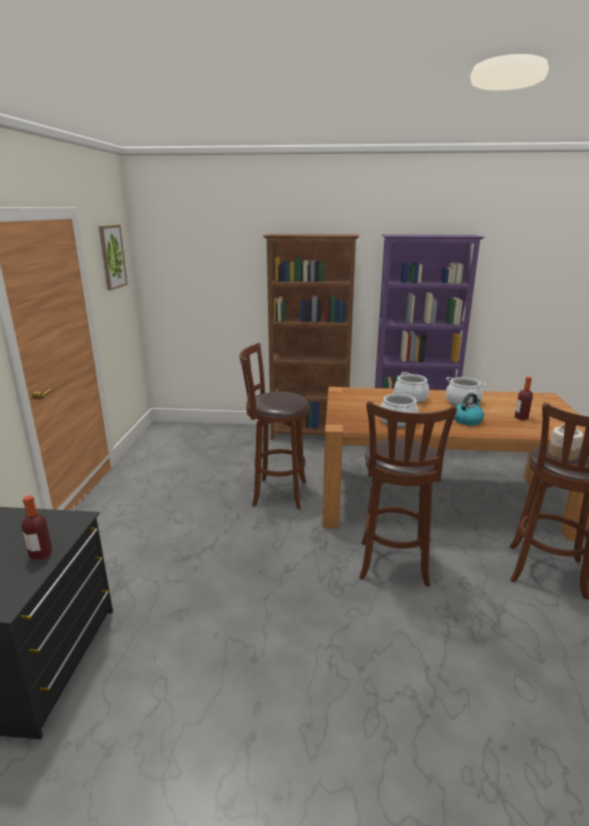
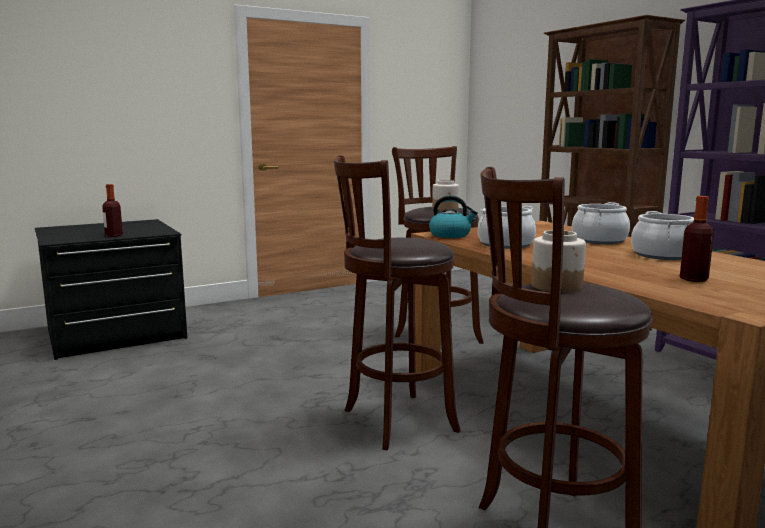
camera: 55 degrees right, 10 degrees down
(112, 257) = (422, 72): picture -> none
(285, 398) = (445, 209): none -> jar
(467, 420) = (595, 262): kettle -> kettle (450, 235)

